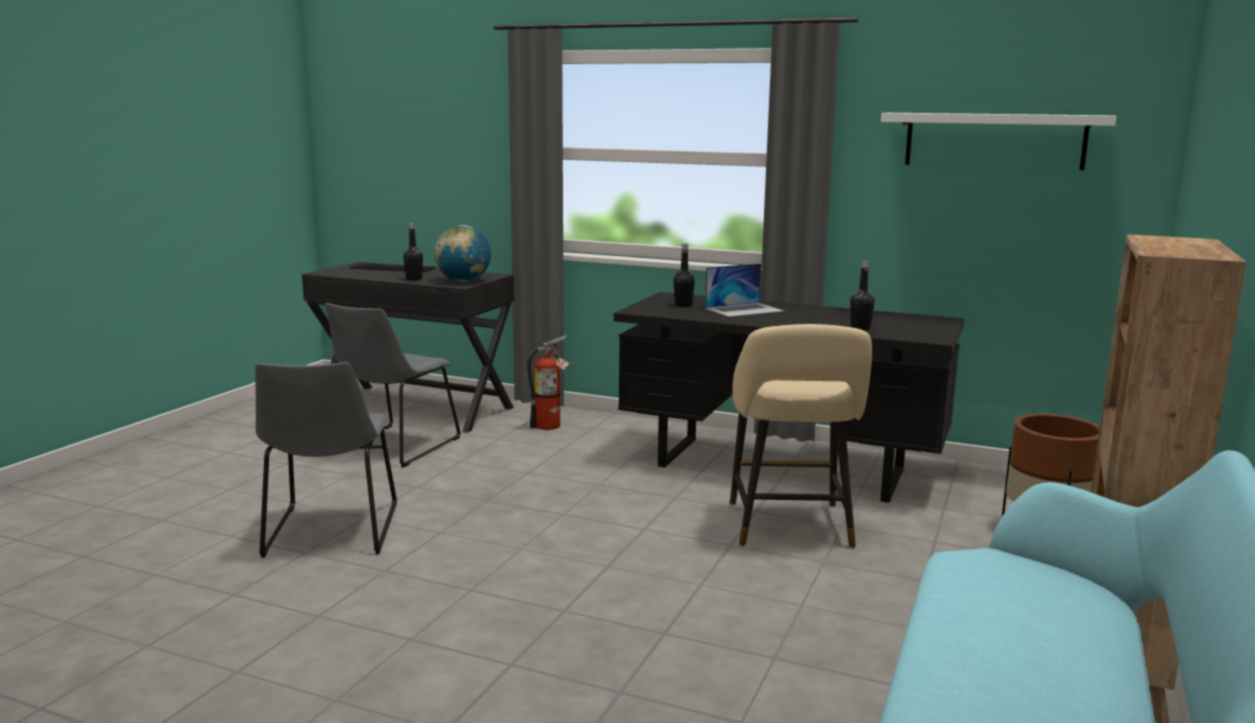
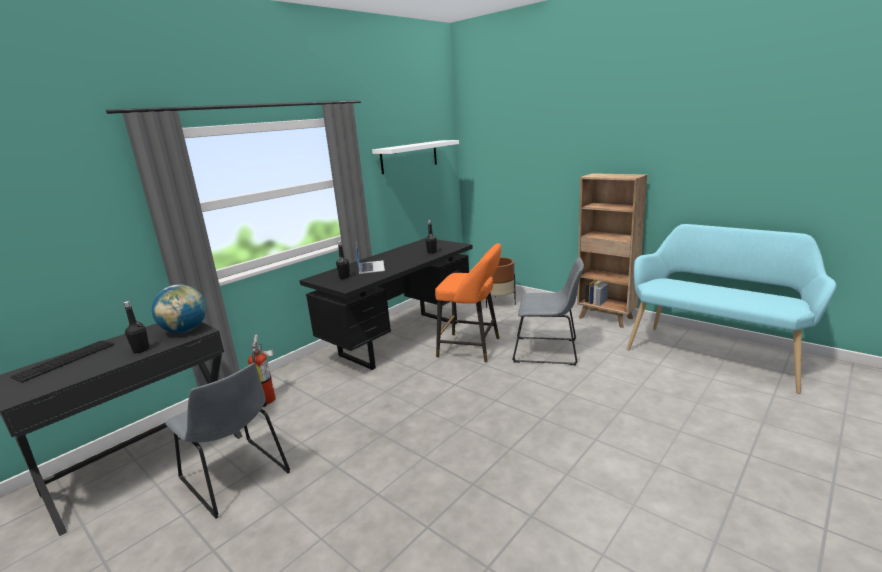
camera: 70 degrees left, 5 degrees up
(330, 533) = (397, 513): grey chair -> grey chair (549, 351)
(790, 528) = (472, 348): beige stool -> orange stool

